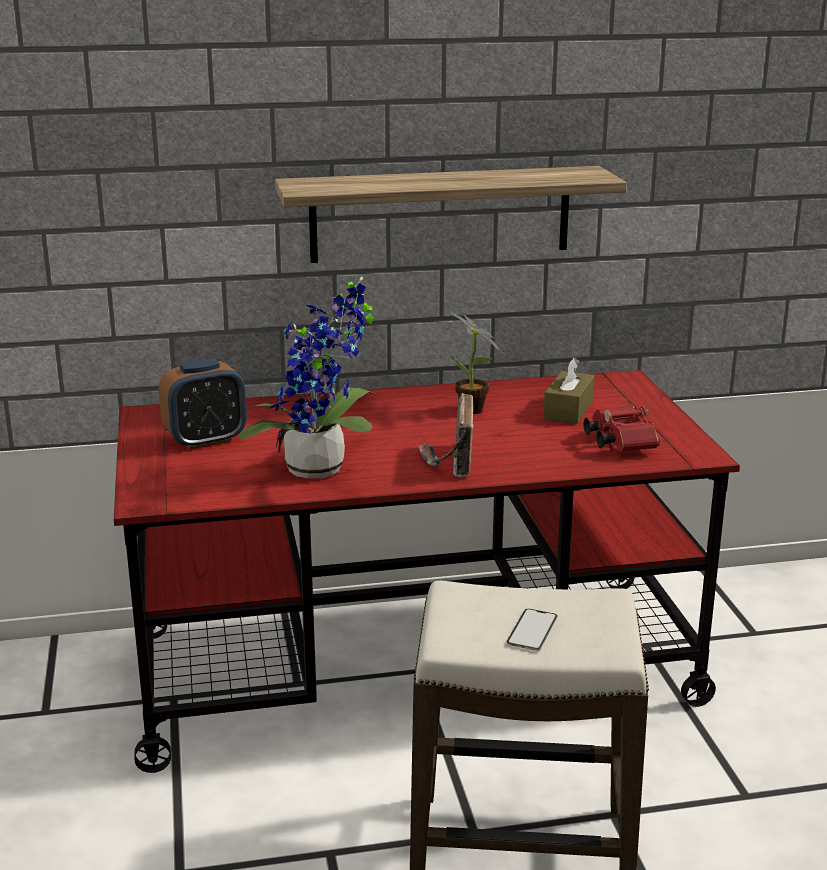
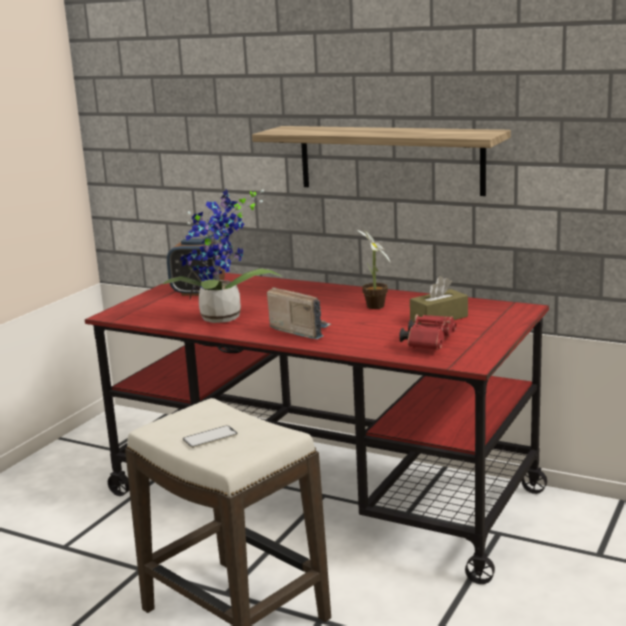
camera: 40 degrees right, 5 degrees down
(449, 461) = (300, 330): radio -> radio turned 90 degrees clockwise

